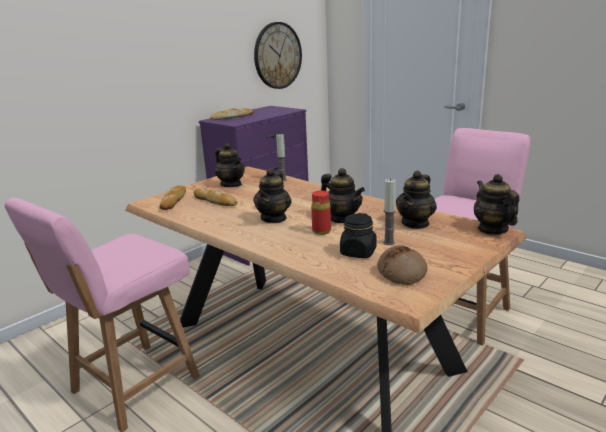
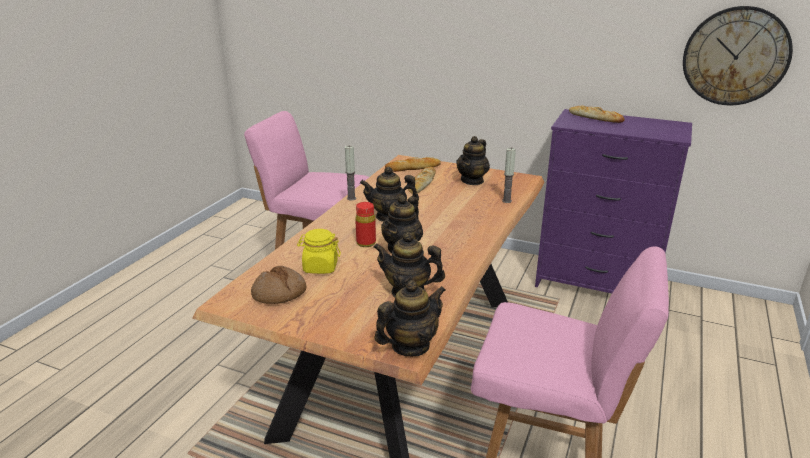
camera: 70 degrees right, 5 degrees up
(358, 252) = (320, 267): black jar -> yellow jar
(389, 242) = (349, 280): candle -> candle (351, 198)

